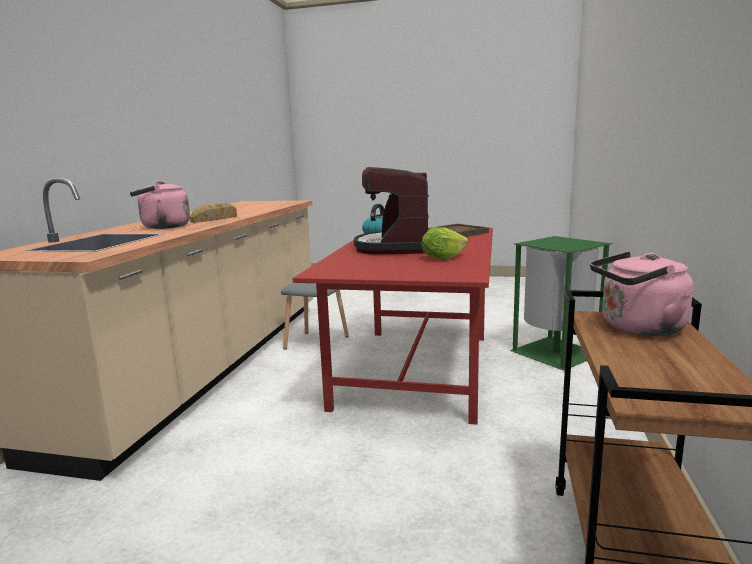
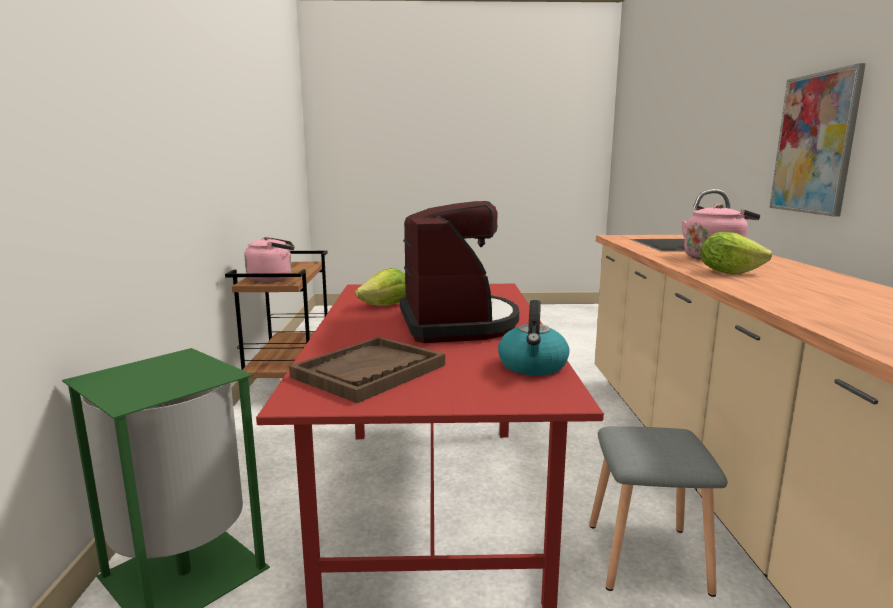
camera: 165 degrees right, 0 degrees up
(89, 133) = (814, 144): none -> picture
(214, 219) = (728, 272): bread -> lettuce

